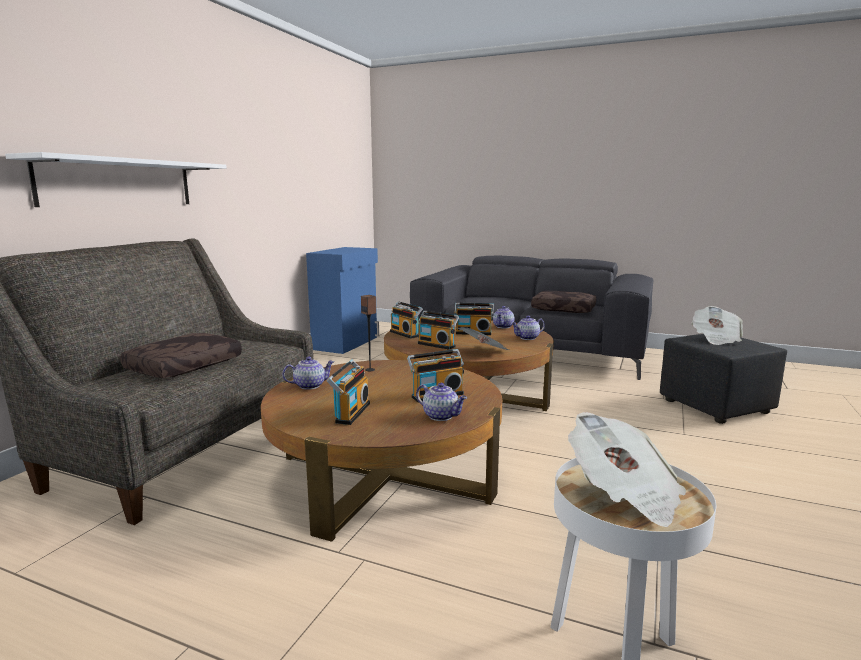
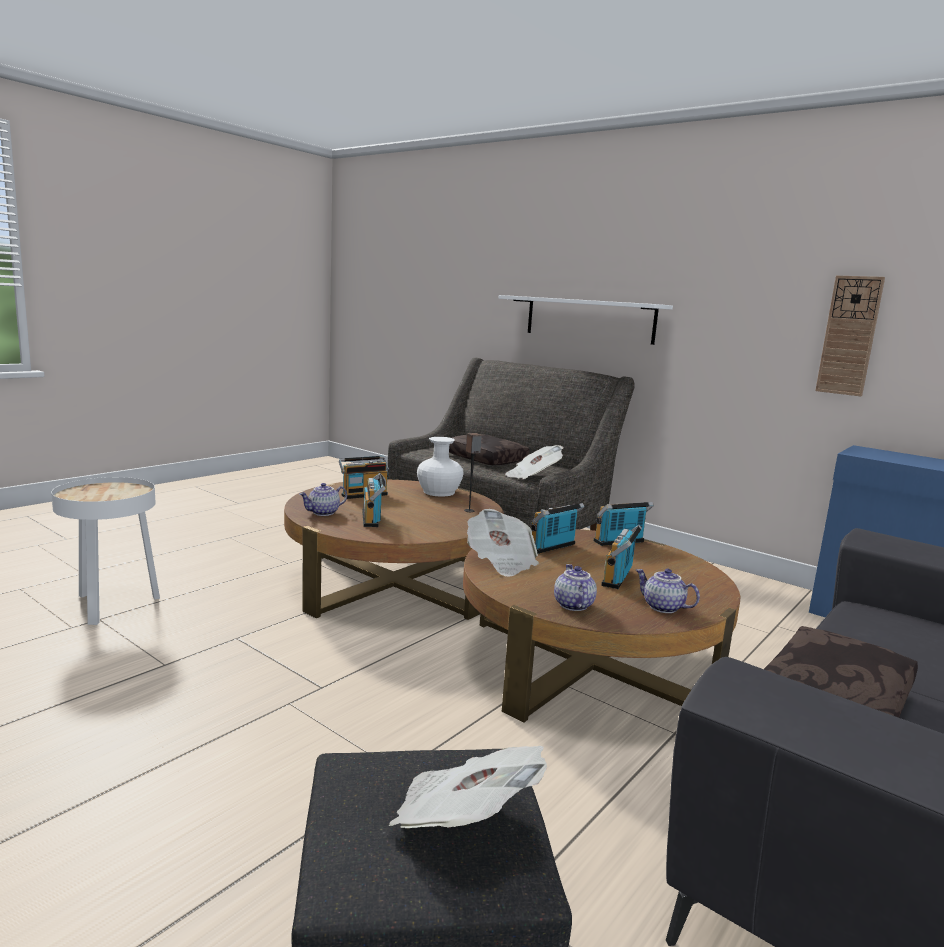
camera: 105 degrees right, 0 degrees up
(291, 184) = (849, 336): none -> wall clock
(309, 385) = (439, 492): teapot -> white vase
(350, 413) = (363, 494): radio -> radio turned 60 degrees counterclockwise
(624, 494) = (108, 492): newspaper -> newspaper (533, 476)

